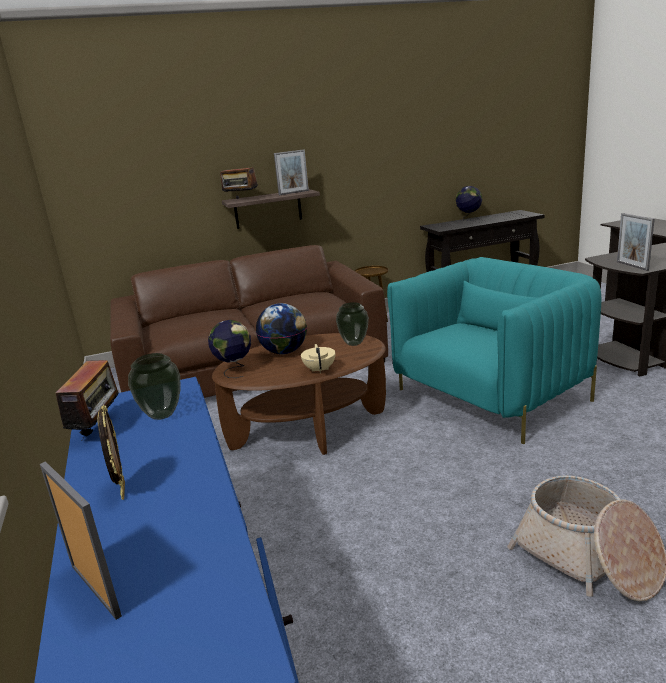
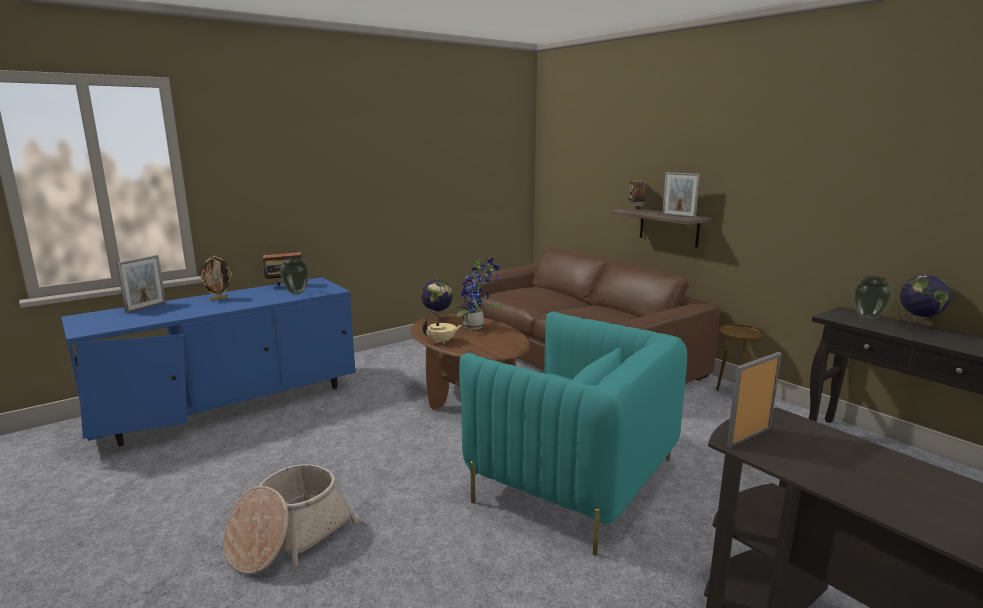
camera: 70 degrees right, 5 degrees down
(284, 352) = (476, 327): globe -> potted plant
(354, 343) = (501, 346): vase -> vase (868, 318)

